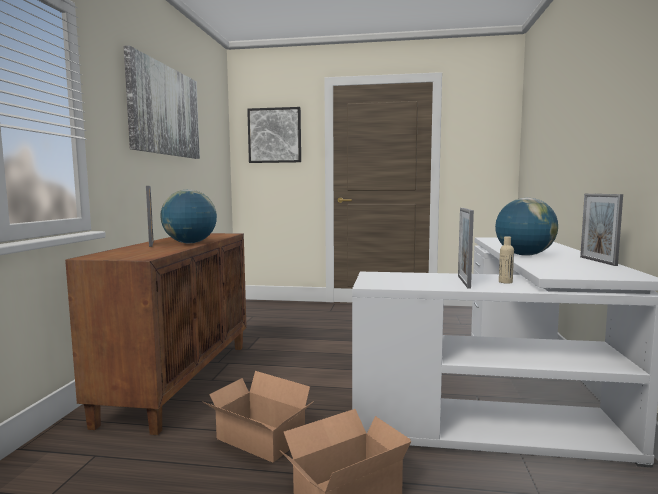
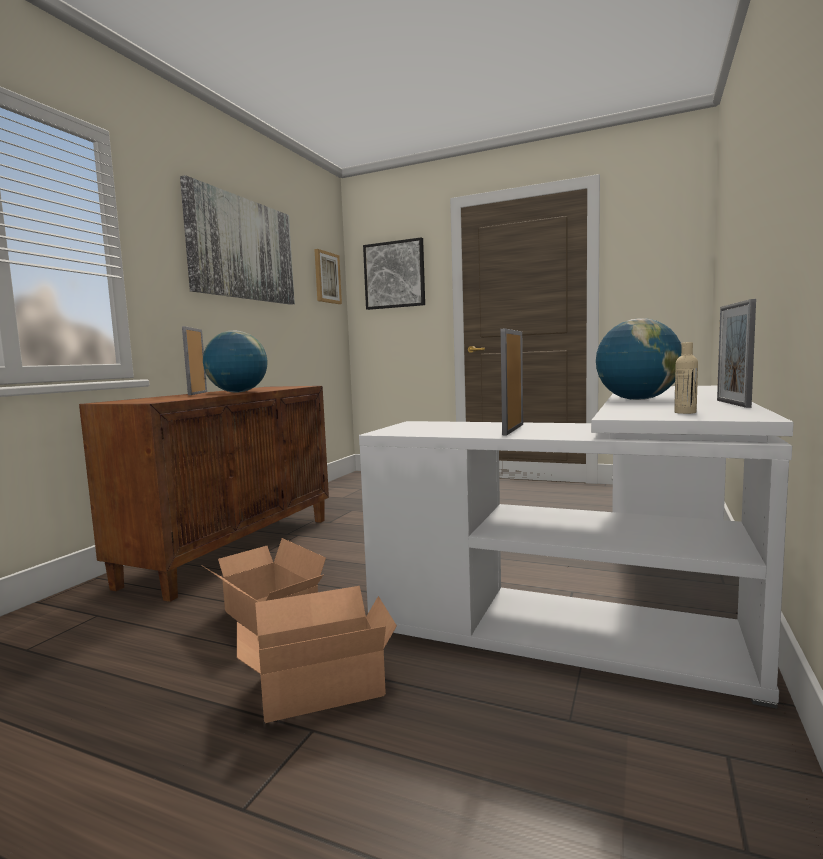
camera: 15 degrees right, 0 degrees up
(218, 134) = (327, 277): none -> picture
(505, 282) = (570, 430): beige bottle -> beige bottle (685, 412)

